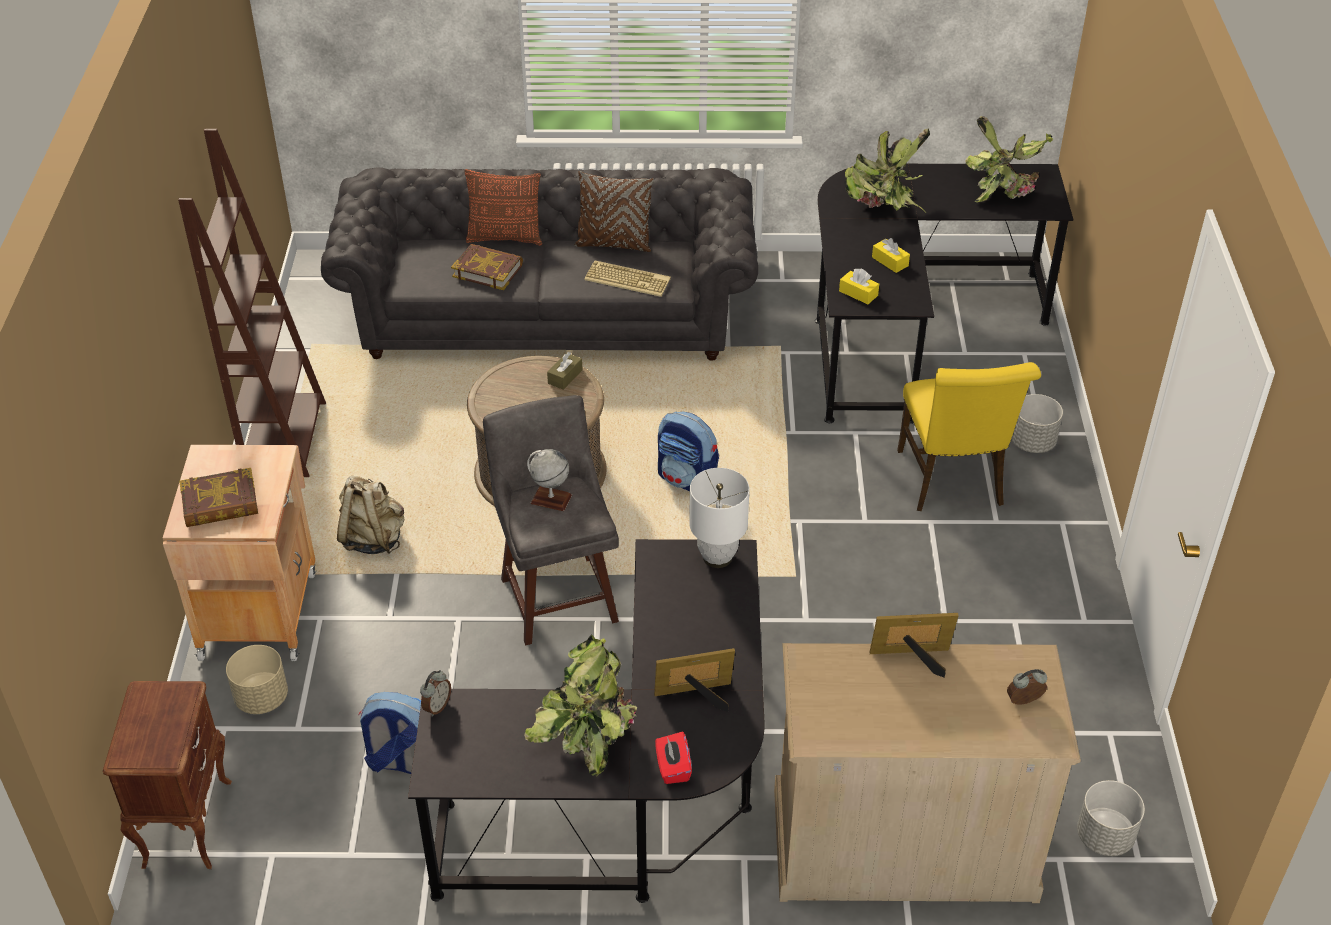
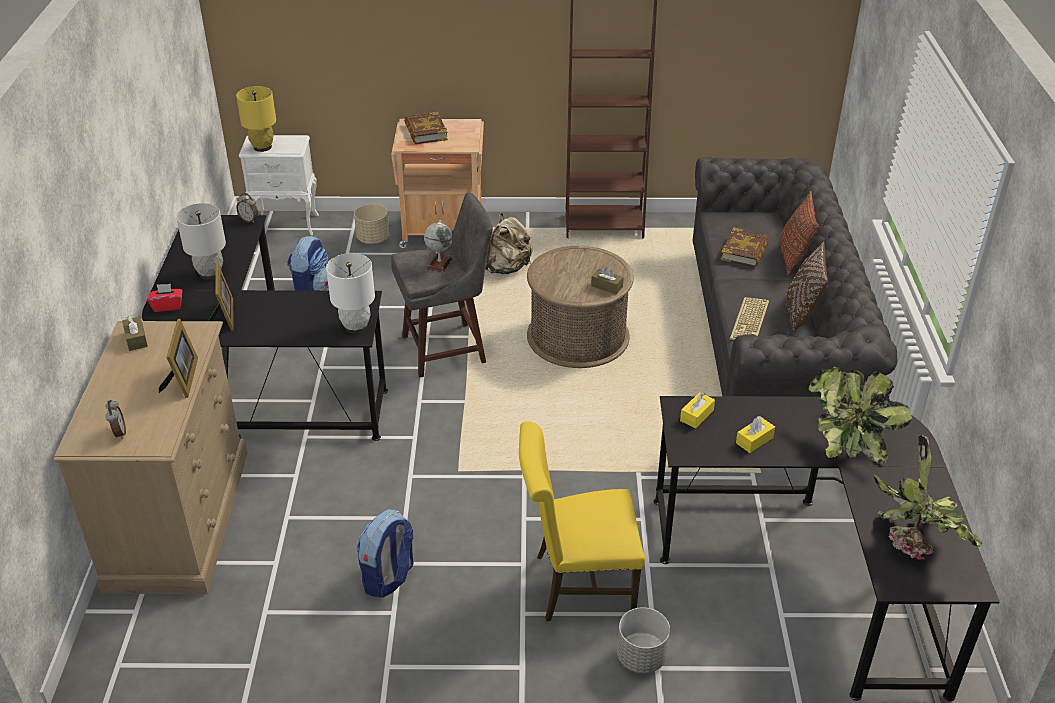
camera: 90 degrees right, 5 degrees down
(163, 739) = (262, 147): none -> yellow table lamp
(187, 823) = (286, 224): brown nightstand -> white nightstand
(587, 731) = (210, 273): potted plant -> white table lamp
(687, 480) = (572, 412): backpack -> backpack (389, 578)
(835, 725) = (136, 339): none -> brown tissue box
(1104, 836) = (147, 644): grey planter -> none

